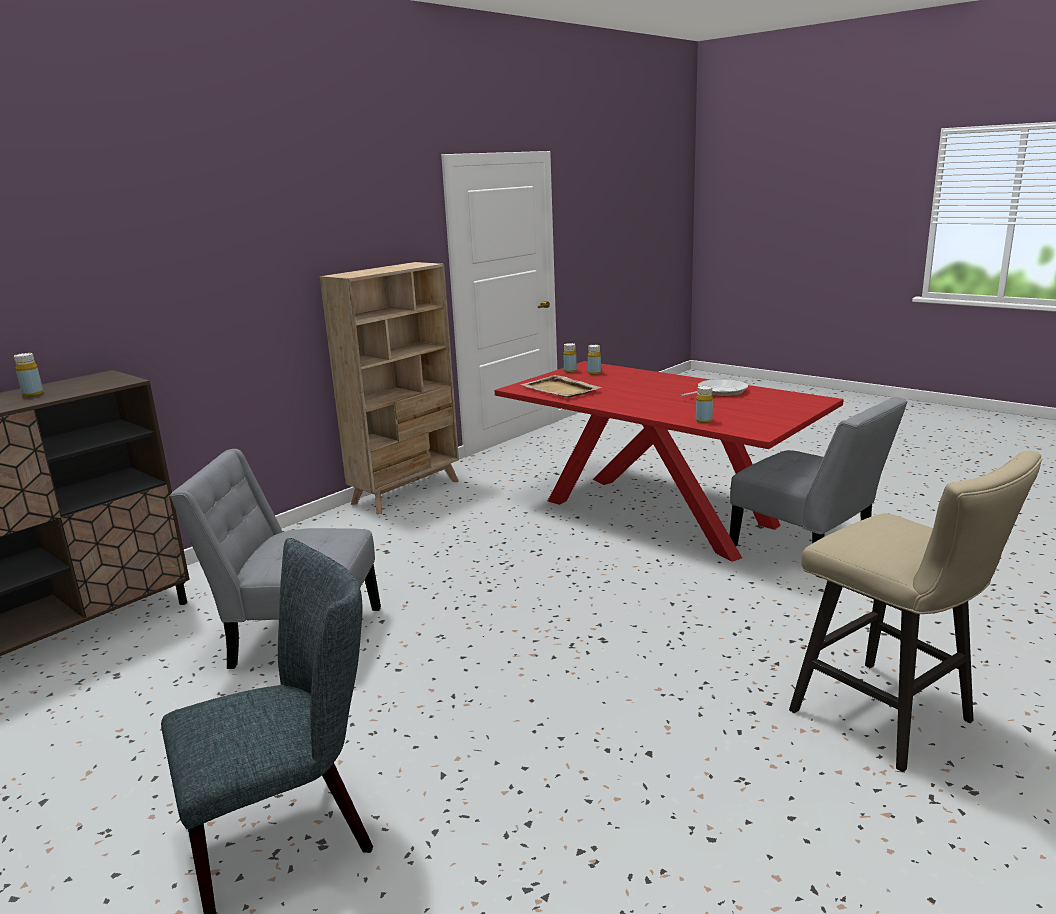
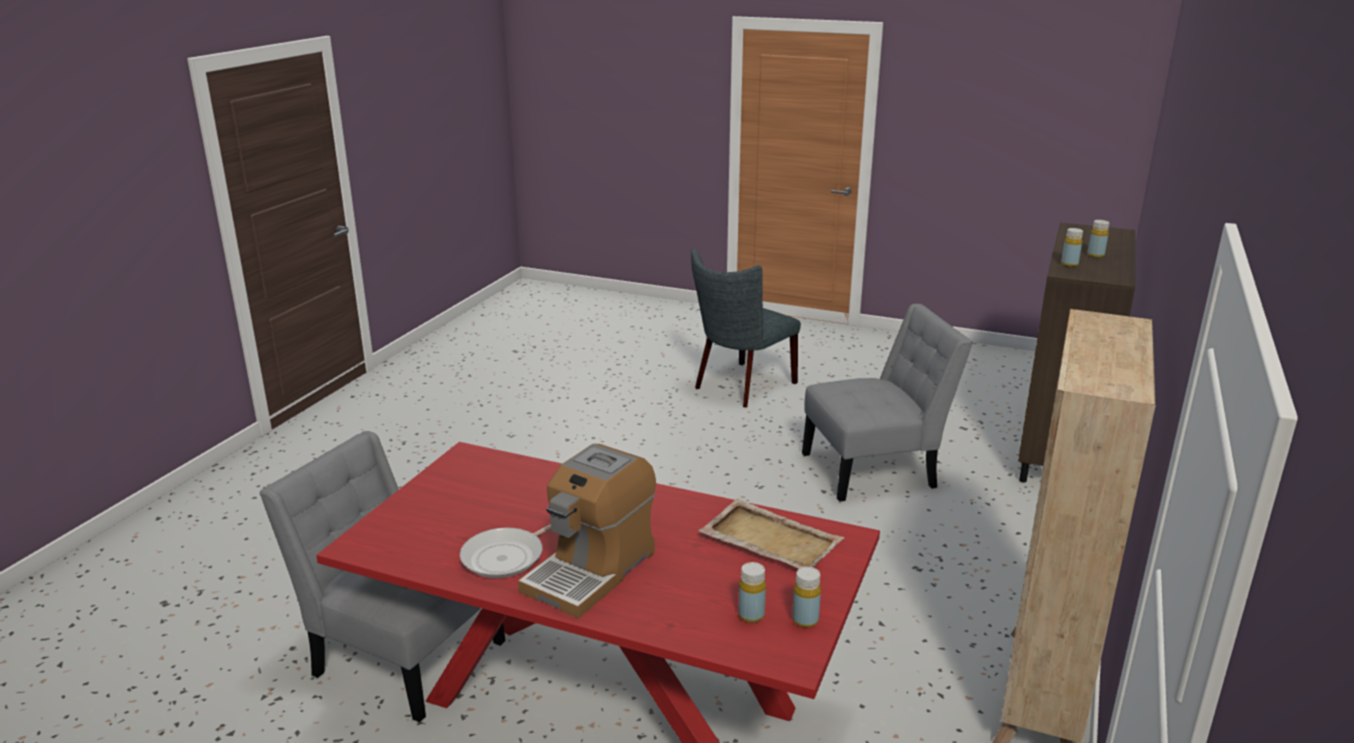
camera: 160 degrees right, 5 degrees up
(670, 386) = (591, 570): none -> coffee machine
(703, 421) = (531, 473): yellow bottle -> yellow bottle (1069, 264)
(892, 720) = (404, 477): beige stool -> none

